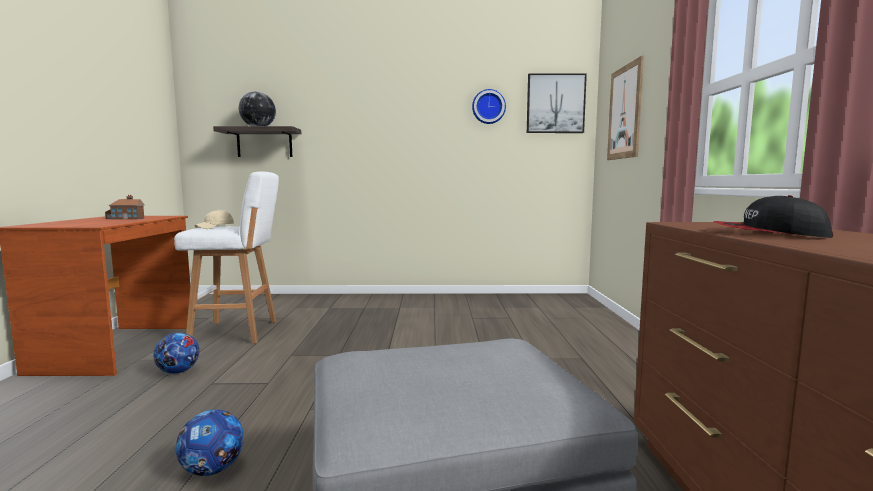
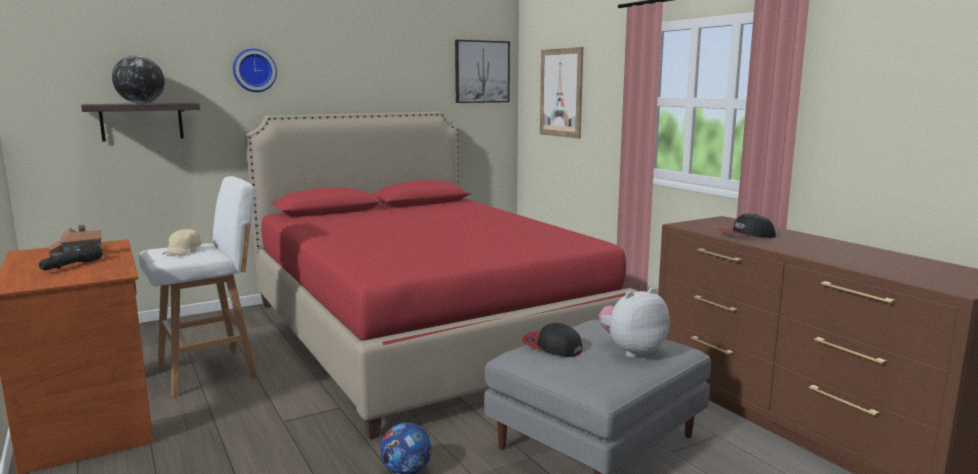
camera: 30 degrees left, 5 degrees up
(97, 221) = (71, 266): none -> black flashlight
(178, 371) = (223, 421): football -> none
(393, 356) = (552, 347): none -> cap
(428, 335) = (424, 332): none -> red bed
(488, 107) = (417, 74): wall clock -> wall clock (254, 70)
(491, 385) = (631, 351): none -> plush toy

